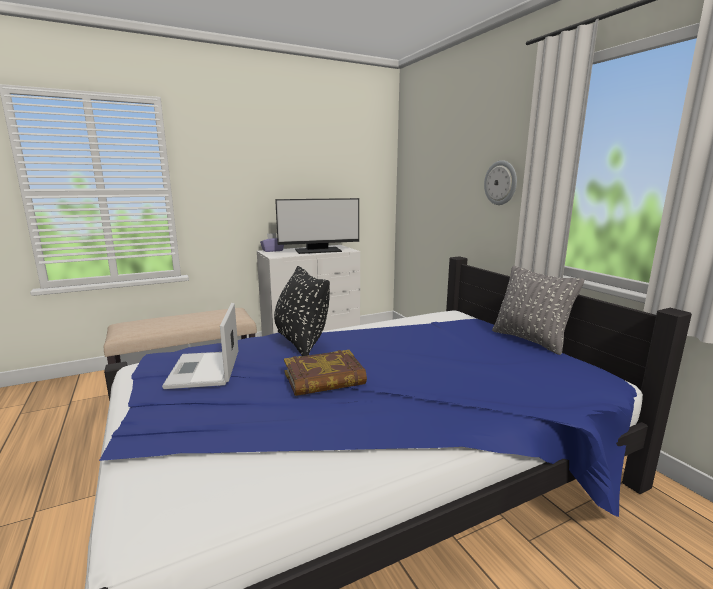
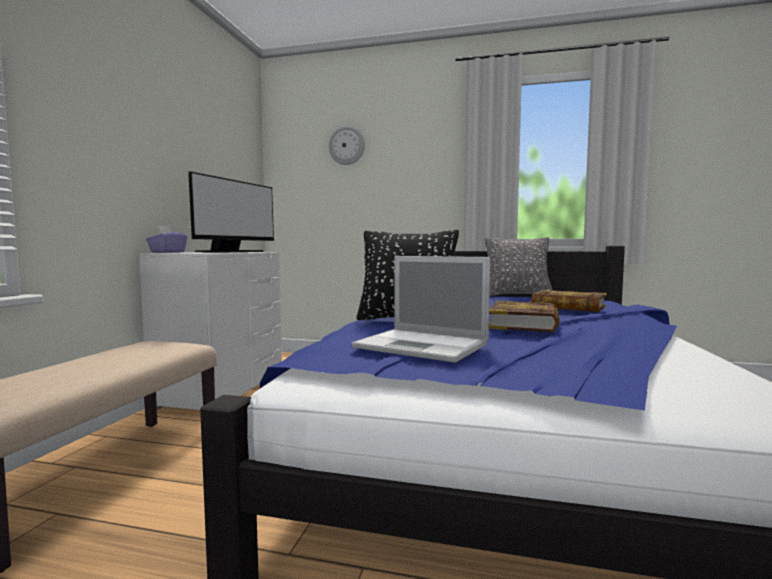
camera: 50 degrees left, 10 degrees down
(460, 376) = (568, 307): none -> book
(501, 183) = (427, 176): wall clock -> wall clock (347, 146)

